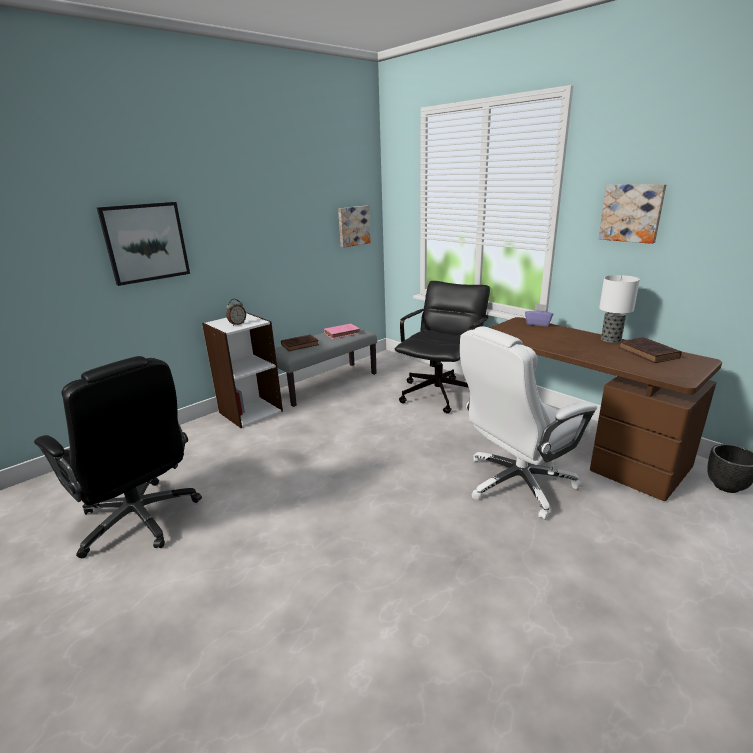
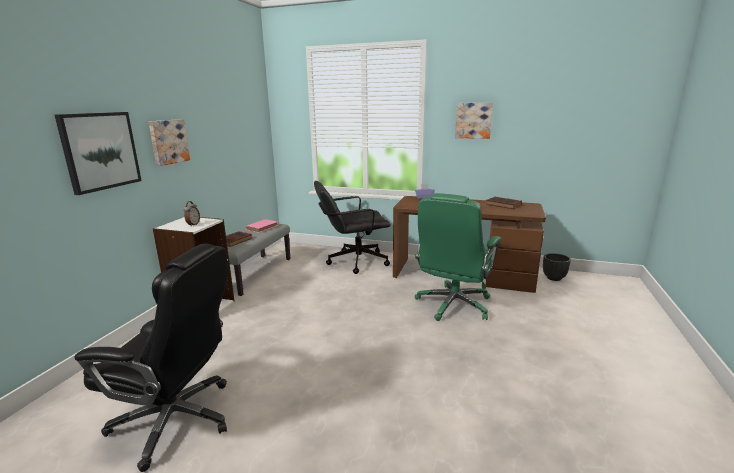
camera: 30 degrees left, 5 degrees down
(353, 226) = (254, 138): picture -> picture (168, 141)
(441, 391) = (352, 262): black office chair -> black office chair turned 105 degrees counterclockwise
(517, 483) = (453, 305): white office chair -> green office chair
(611, 340) = (476, 201): table lamp -> none

